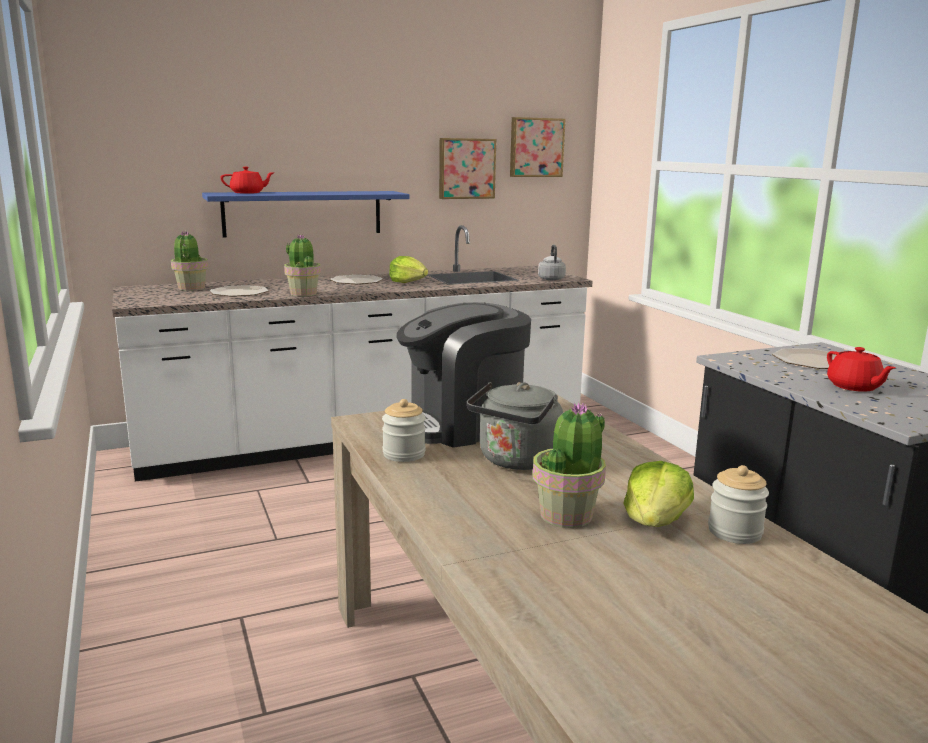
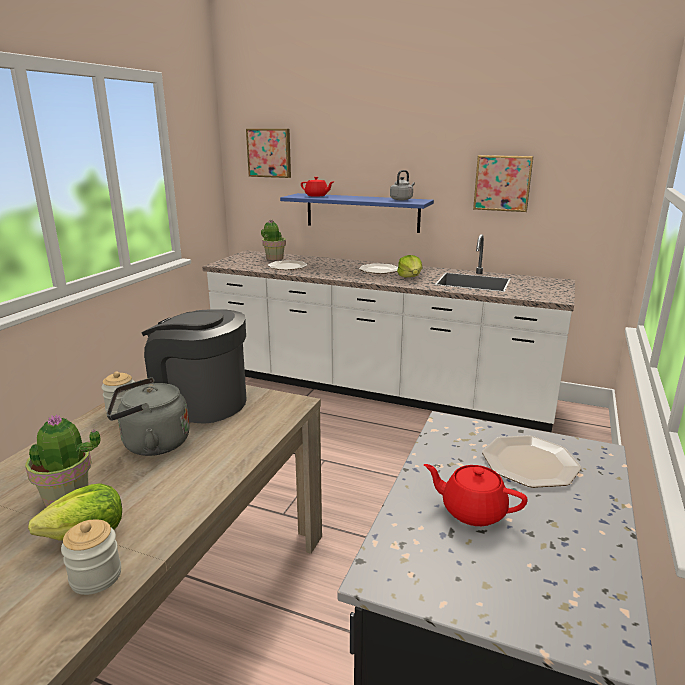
camera: 45 degrees right, 5 degrees up
(303, 294) = (317, 274): potted plant -> none
(536, 147) = (581, 164): picture -> picture (269, 153)
(551, 279) = (536, 296): grey kettle -> grey kettle (402, 199)
(854, 387) = (472, 511): red teapot -> red teapot turned 90 degrees clockwise

